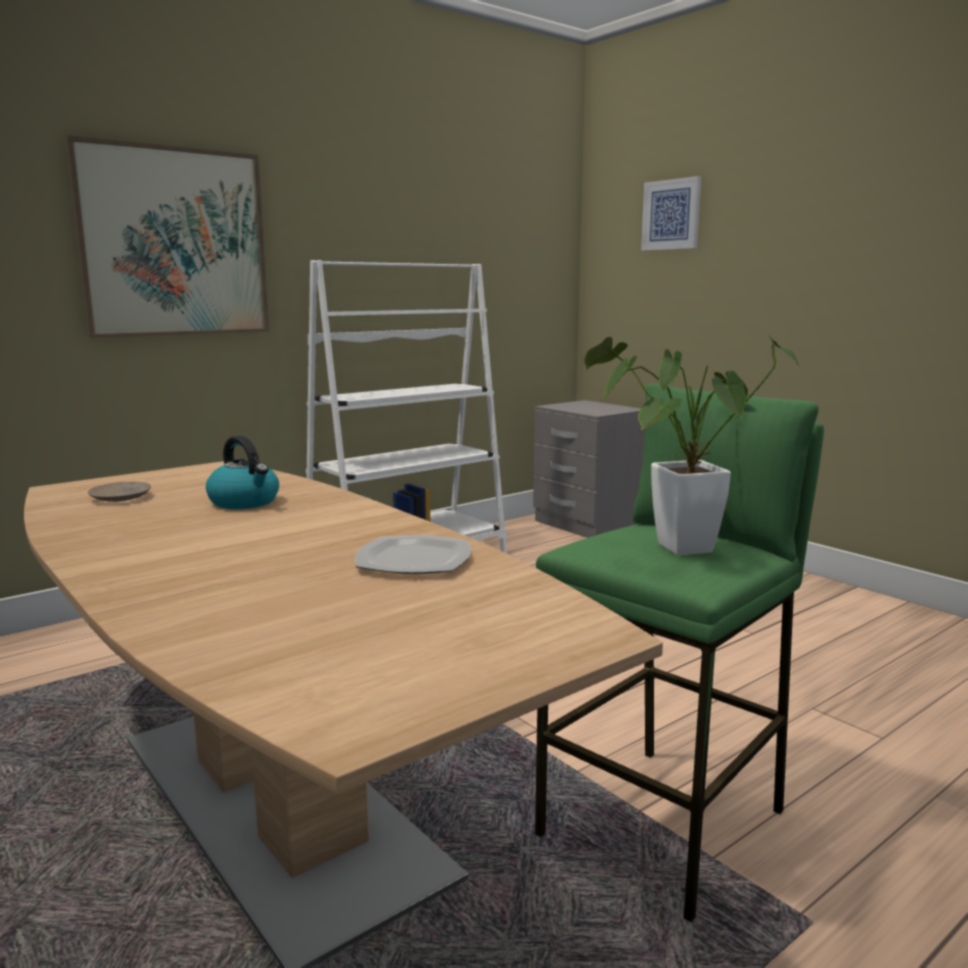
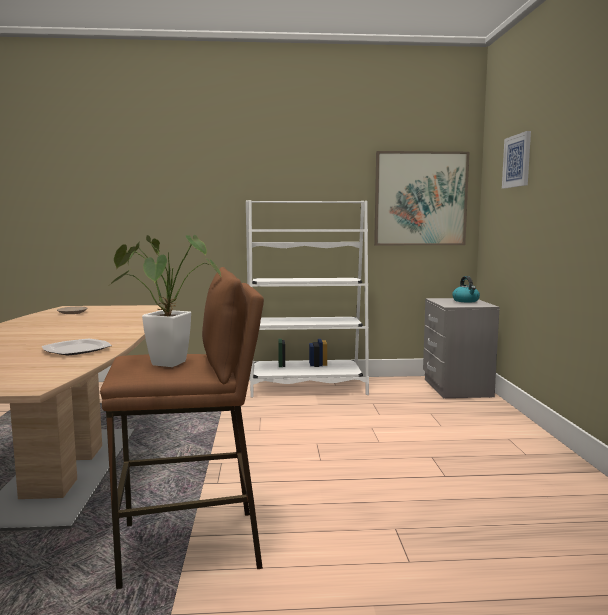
camera: 35 degrees right, 5 degrees down
(174, 243) = (186, 193): picture -> picture (420, 199)
(245, 502) = (103, 320): kettle -> kettle (466, 301)
(666, 824) = (191, 547): green stool -> brown stool

